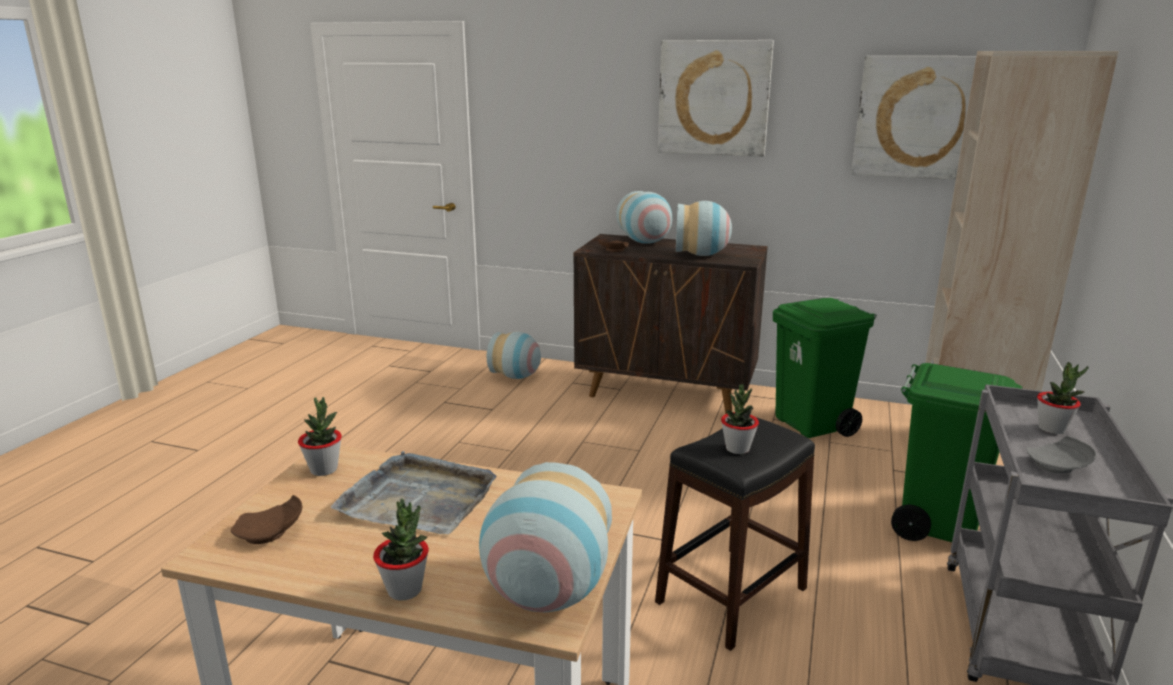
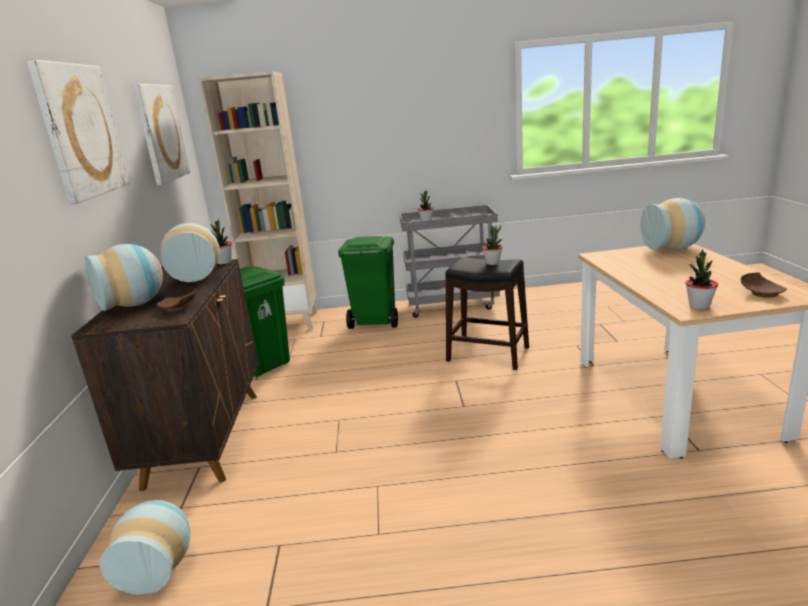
camera: 110 degrees left, 0 degrees up
(405, 590) = (721, 262): potted plant -> potted plant (224, 262)
(419, 498) = (670, 279): grey tray -> none

